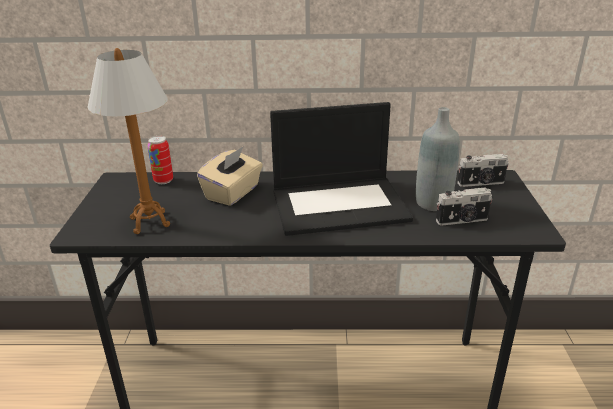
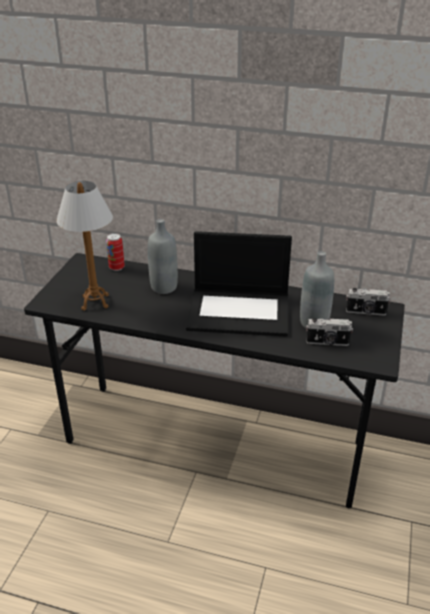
camera: 15 degrees right, 5 degrees up
(233, 193) = (164, 287): beige tissue box -> grey bottle

